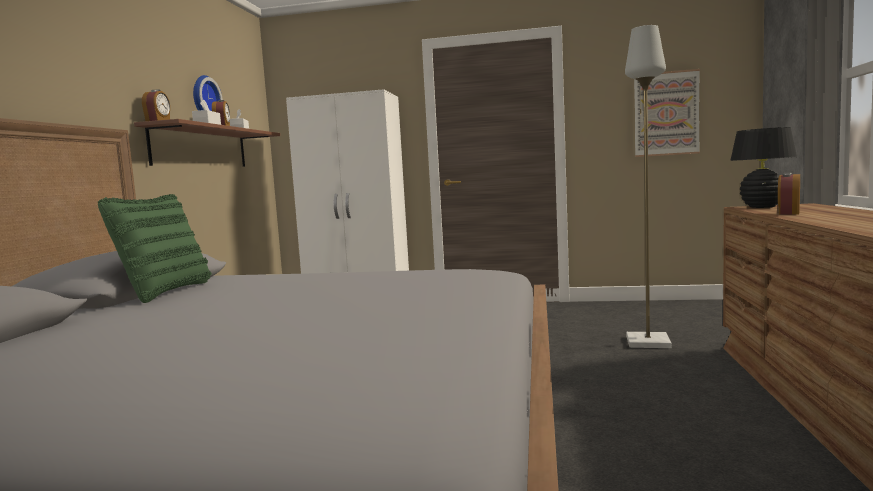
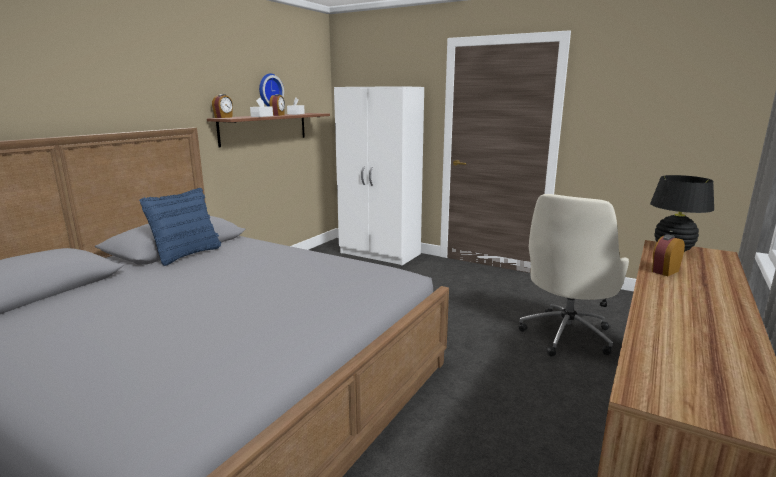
camera: 20 degrees right, 10 degrees up
(165, 292) = (187, 255): green pillow -> blue pillow
(647, 342) = (566, 336): grey floor lamp -> beige office chair
(666, 114) = (660, 123): picture -> none

